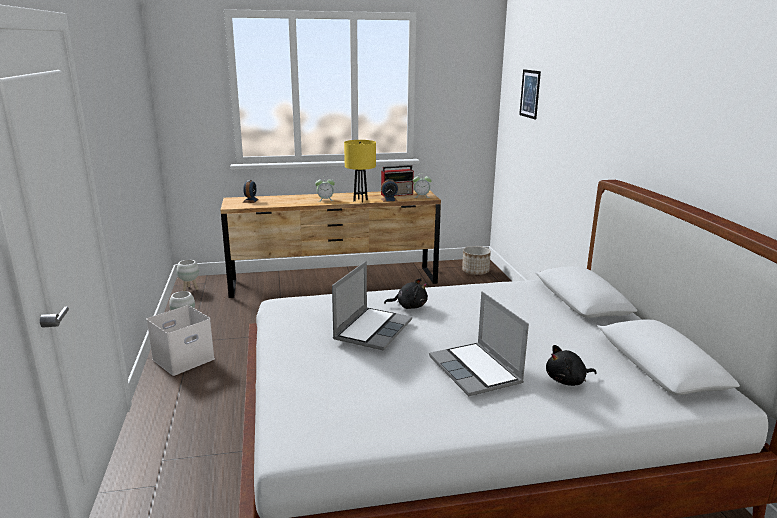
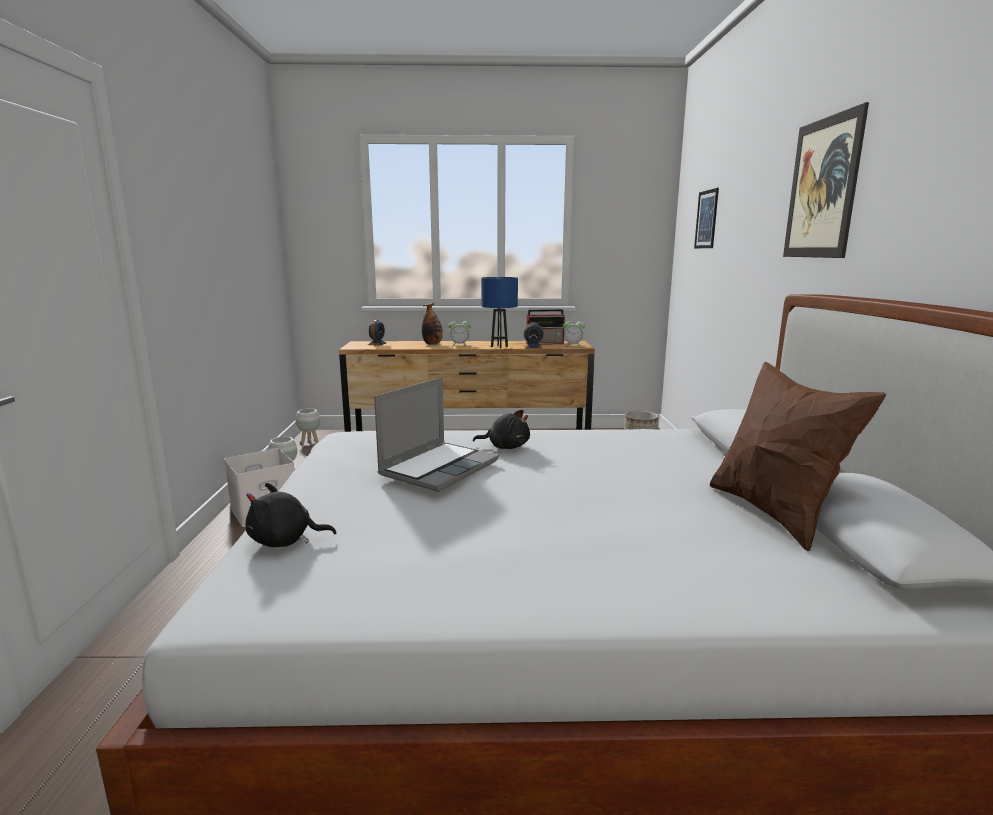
camera: 10 degrees right, 5 degrees down
(300, 199) = (432, 344): none -> bottle
(360, 200) = (499, 346): yellow table lamp -> blue table lamp
(476, 371) = (563, 527): laptop -> none
(567, 381) = (706, 553): black plush toy -> black plush toy (285, 541)
(602, 348) = (774, 513): none -> brown pillow
(623, 101) = (822, 188): none -> picture

